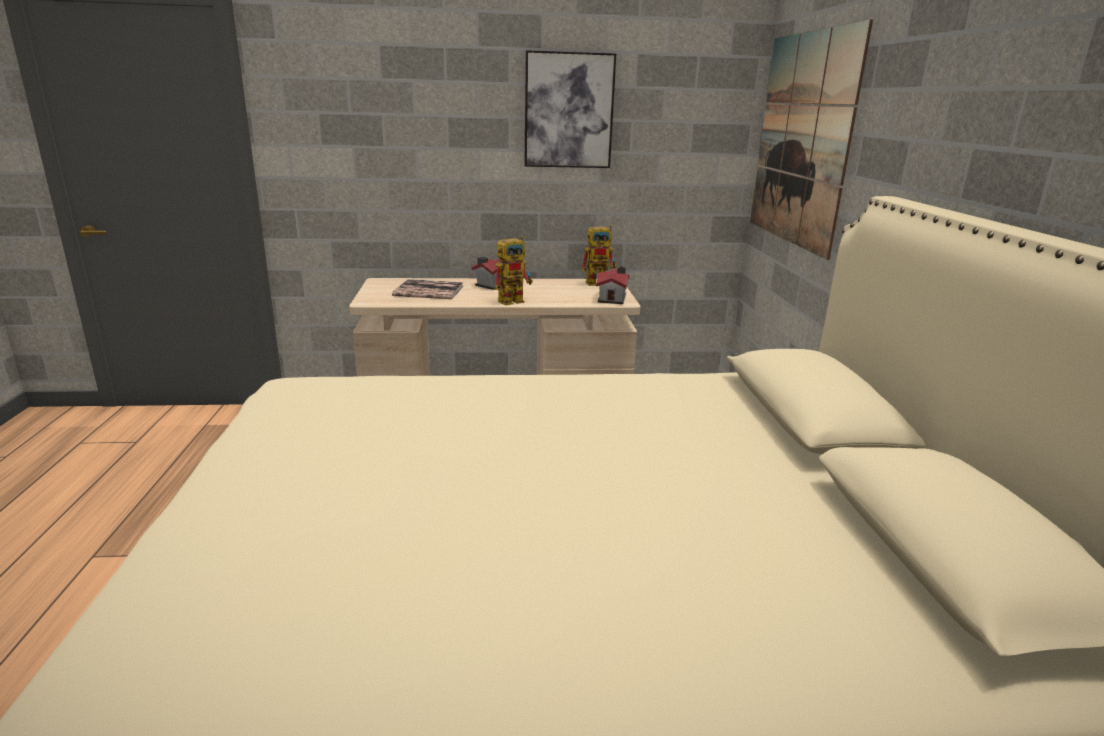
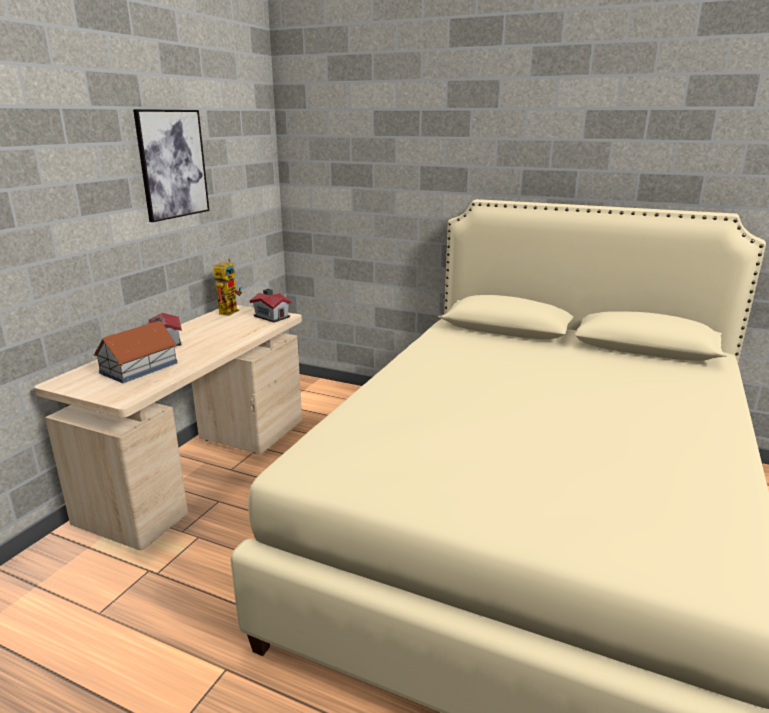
camera: 60 degrees left, 0 degrees up
(428, 291) = (138, 368): book -> toy house
(514, 300) = (224, 344): toy robot -> none
(802, 140) = (348, 170): picture -> none

